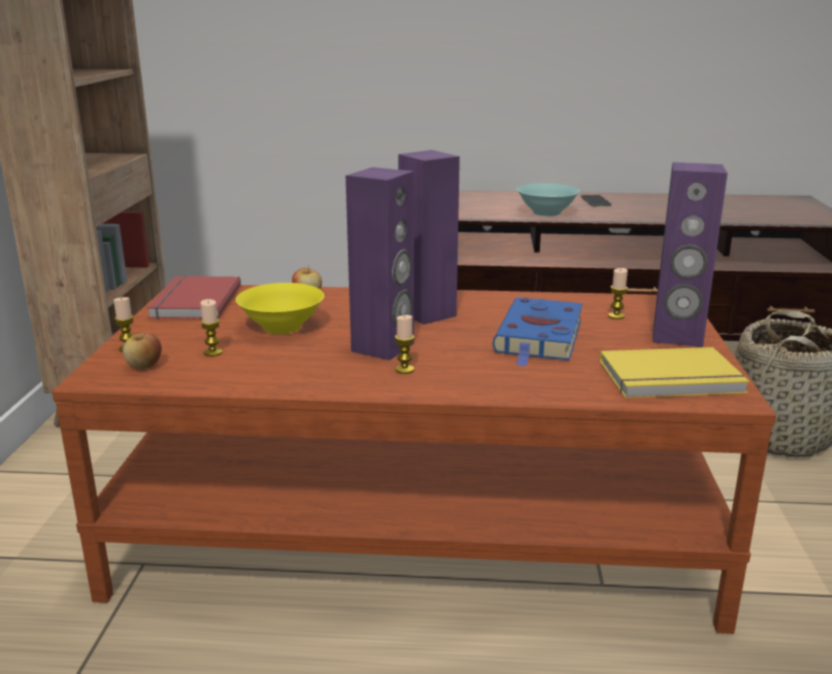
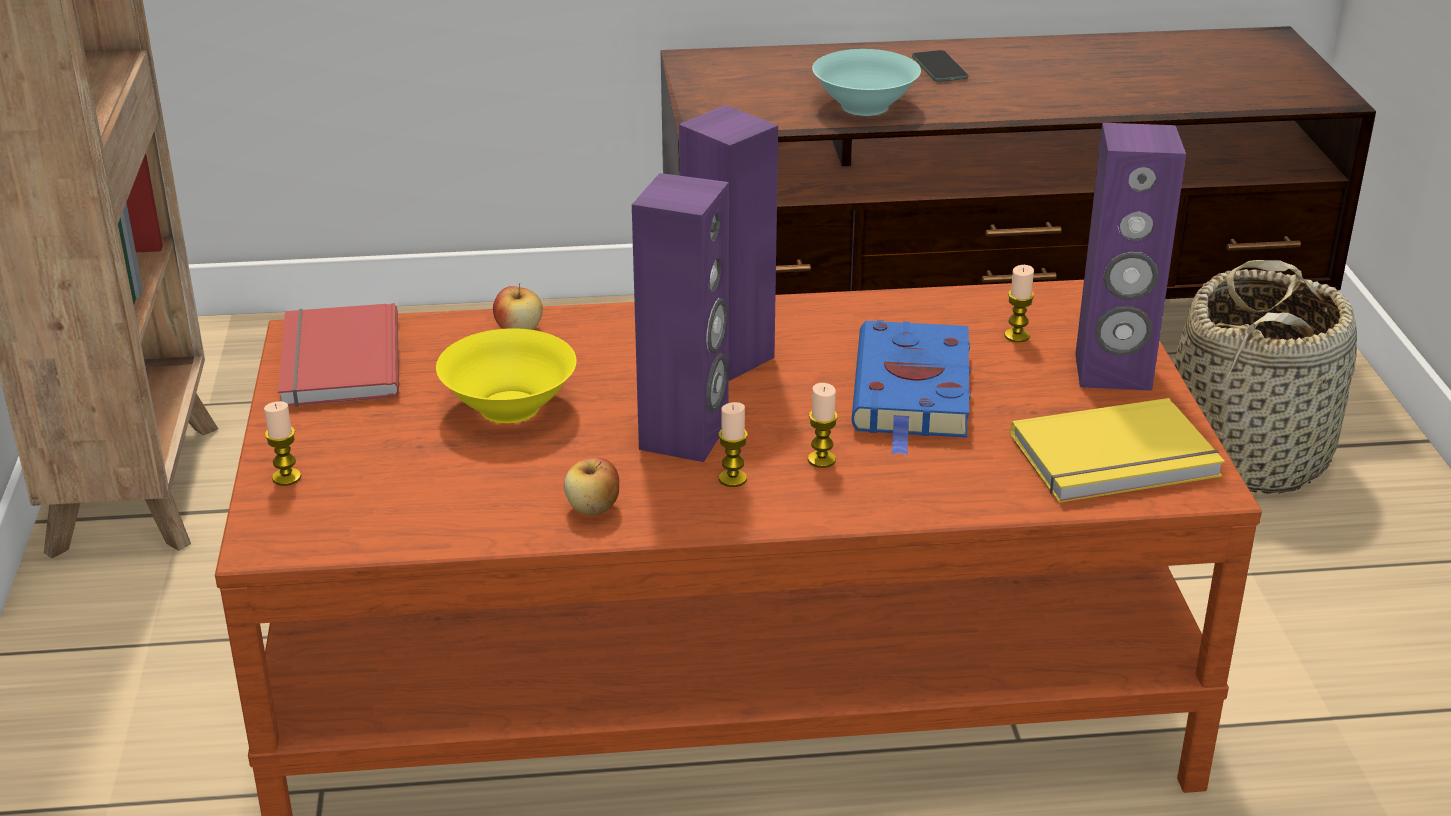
camera: 10 degrees left, 10 degrees up
(144, 366) = (332, 511): apple -> apple (593, 508)
(213, 352) = (426, 473): candle -> candle (821, 460)

